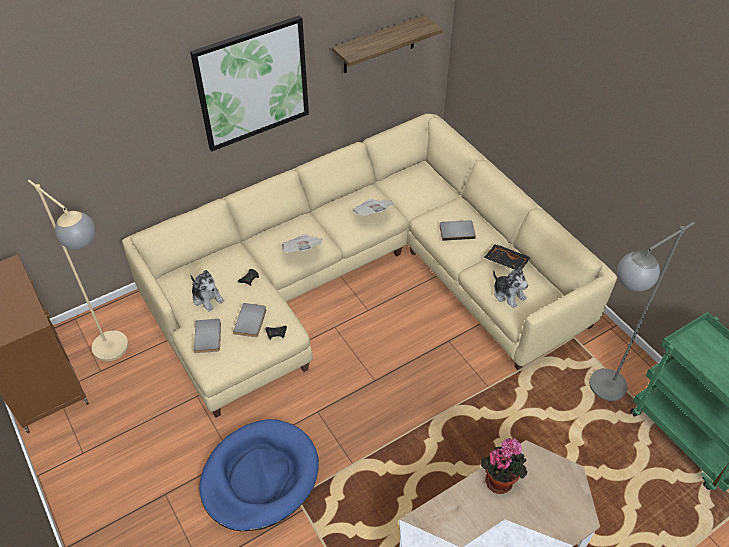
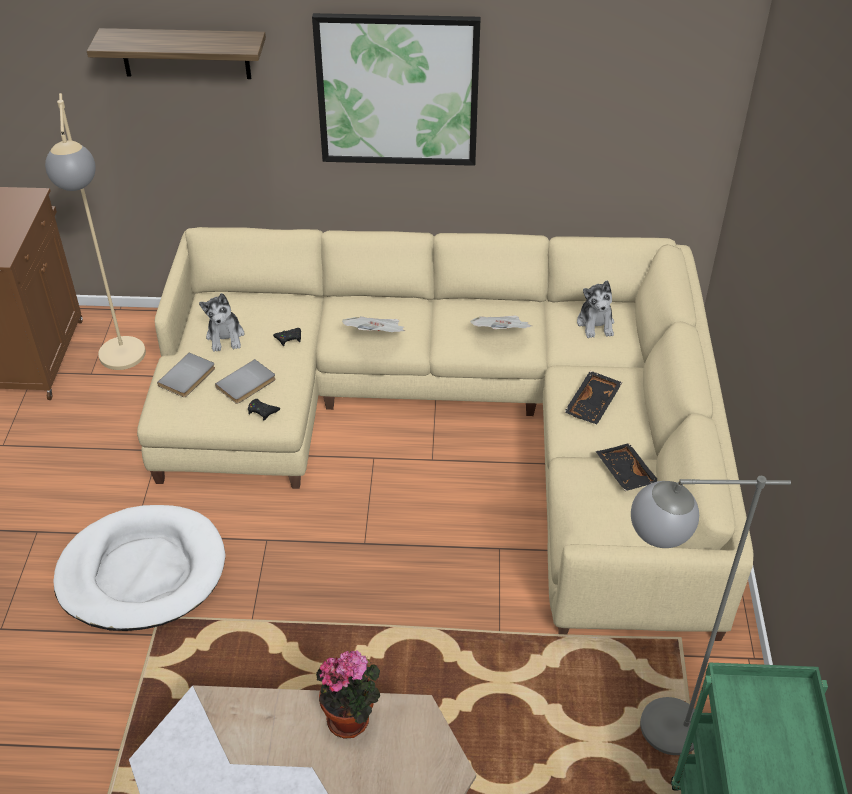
camera: 35 degrees right, 5 degrees down
(260, 477) = (142, 572): blue dog bed -> white dog bed
(379, 45) = (607, 105): shelf -> shelf (185, 53)
(456, 231) = (593, 404): grey book -> black tray
(508, 294) = (588, 513): plush toy -> plush toy (596, 324)

